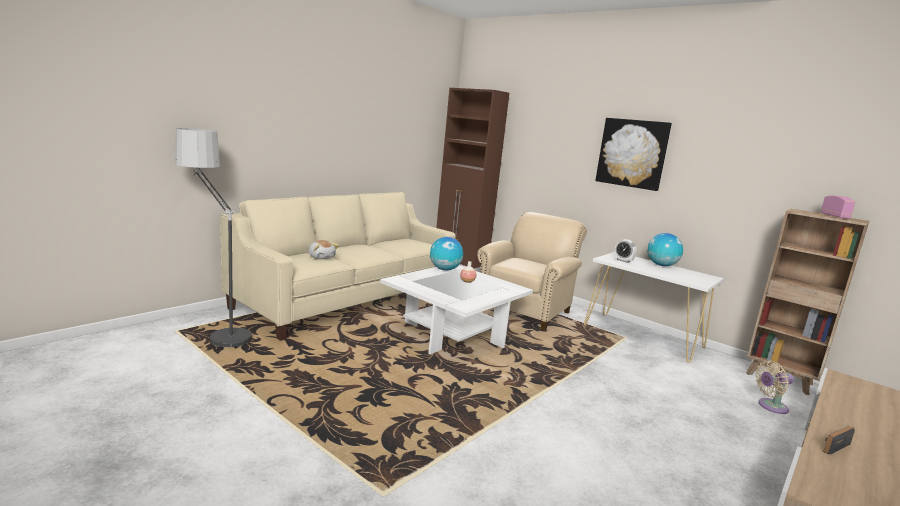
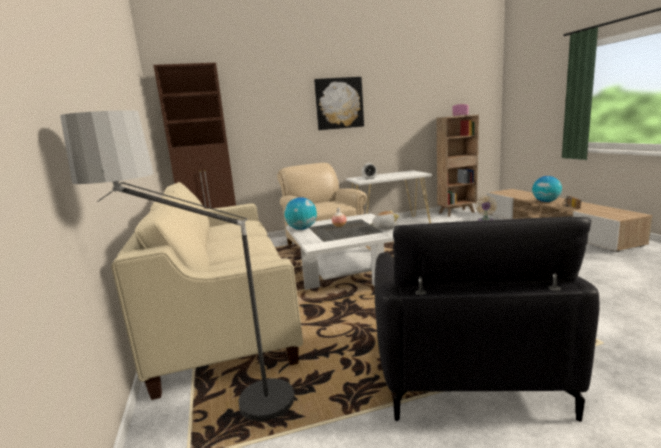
camera: 55 degrees left, 0 degrees up
(296, 410) = (465, 369): none -> black armchair
(321, 257) = (242, 260): plush toy -> plush toy (384, 228)
(661, 265) = (383, 174): globe -> globe (546, 201)

